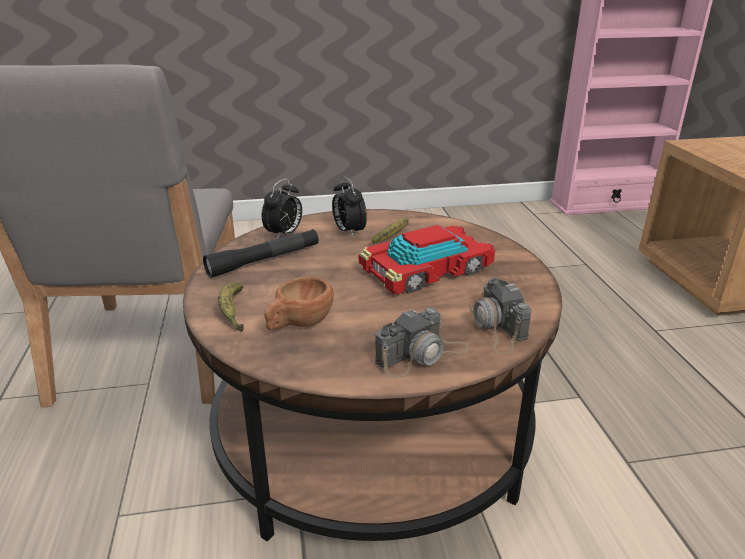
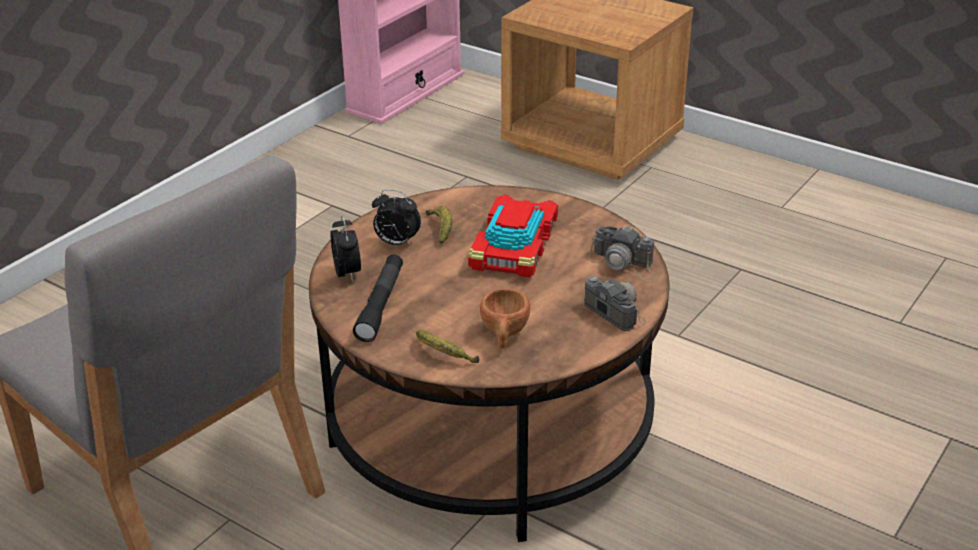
camera: 45 degrees left, 5 degrees up
(422, 355) = (612, 308): camera -> camera turned 45 degrees counterclockwise

